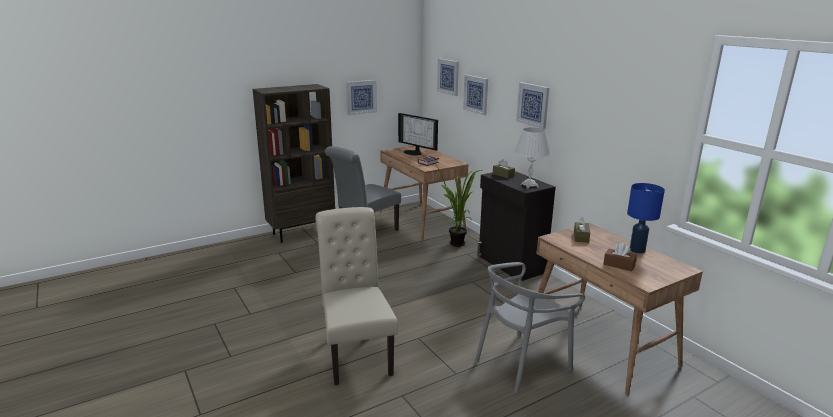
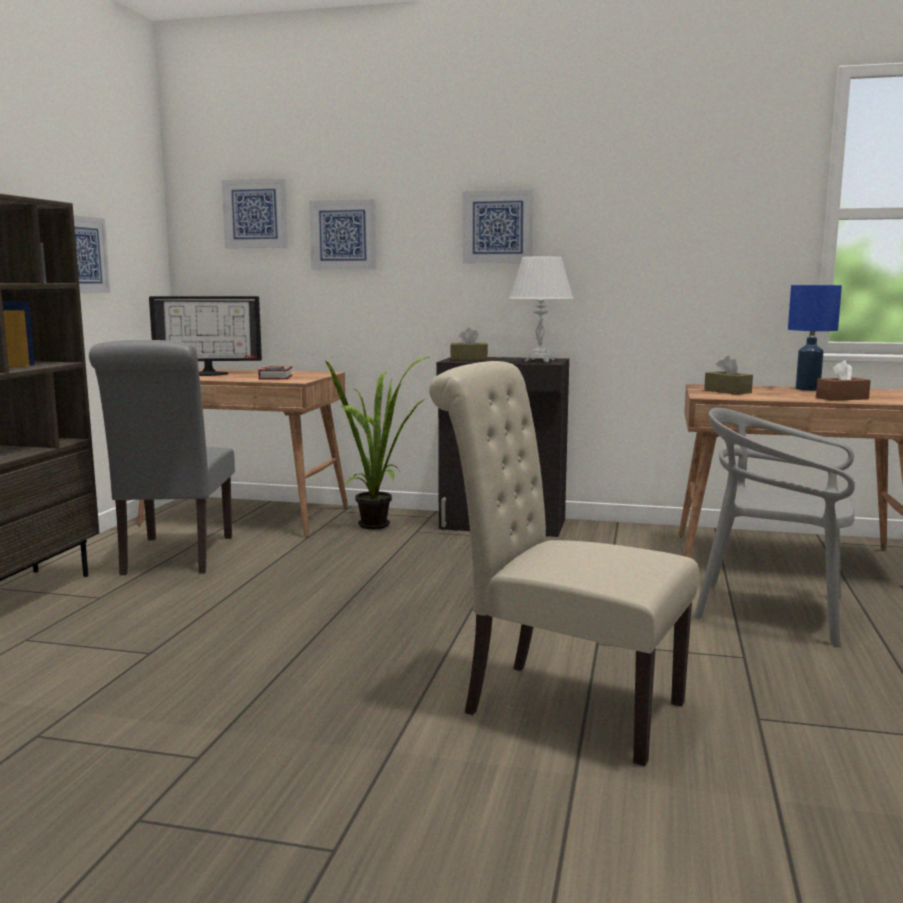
camera: 45 degrees left, 10 degrees down
(521, 363) = (772, 610): grey chair -> grey chair turned 105 degrees clockwise

